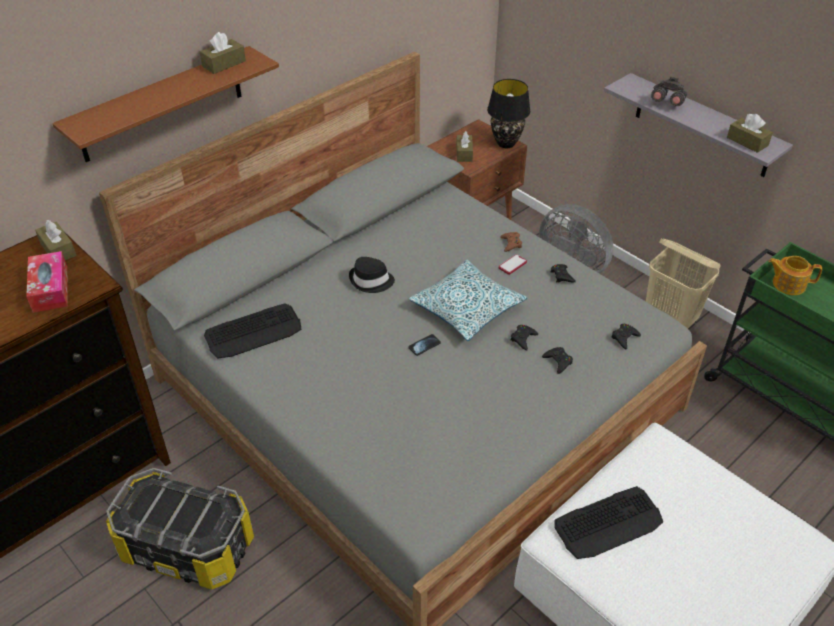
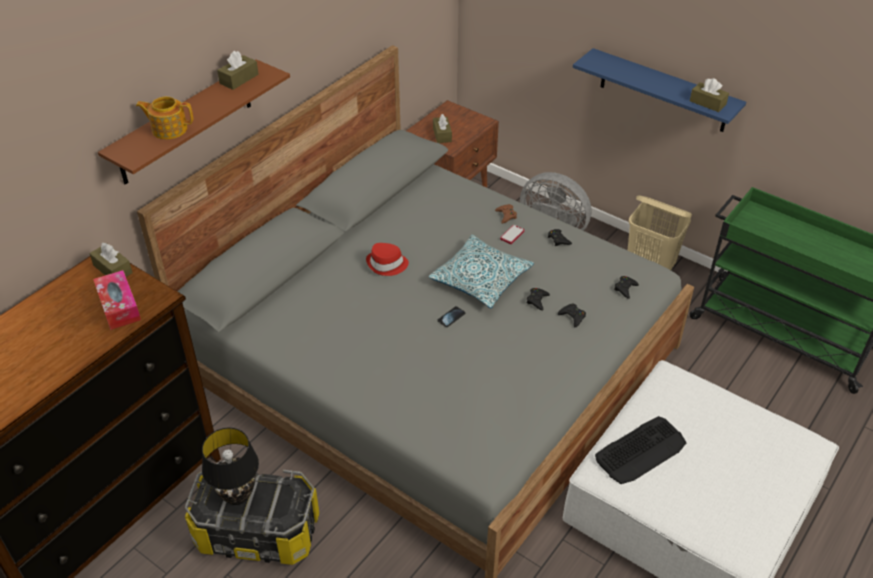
camera: 10 degrees left, 0 degrees up
(254, 332) = (291, 324): keyboard -> none
(371, 281) = (387, 264): black hat -> red hat
(506, 143) = (479, 121): black table lamp -> black table lamp (238, 495)
(667, 103) = (631, 73): grey binoculars -> none
(702, 126) = (663, 91): grey shelf -> blue shelf
(788, 284) = (755, 224): teapot -> teapot (169, 129)

